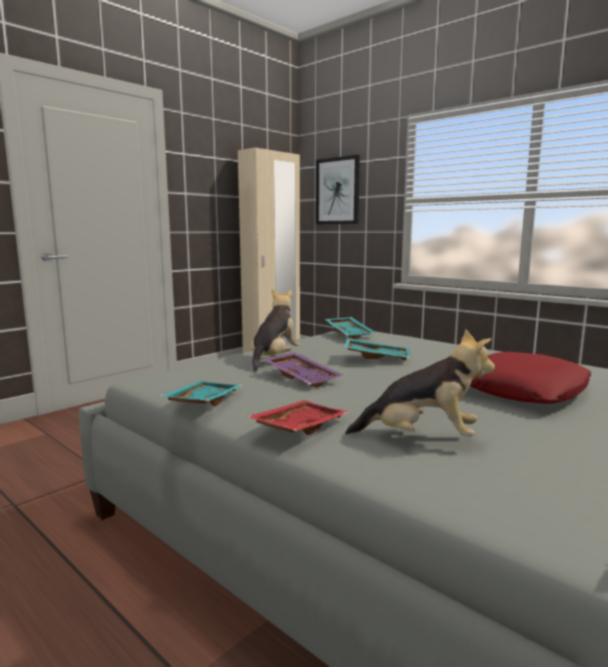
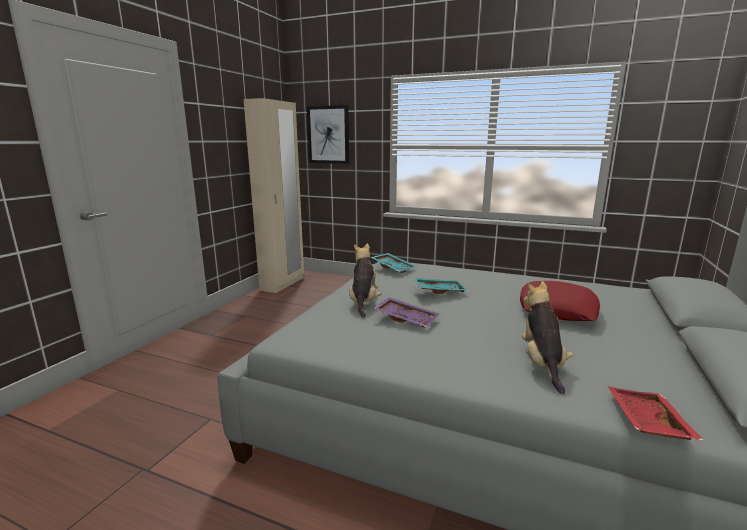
camera: 20 degrees left, 5 degrees up
(202, 402) = (360, 357): turquoise tray -> none
(298, 428) = (458, 370): red tray -> red tray (645, 422)
(421, 438) = (542, 363): plush toy -> plush toy turned 75 degrees counterclockwise

